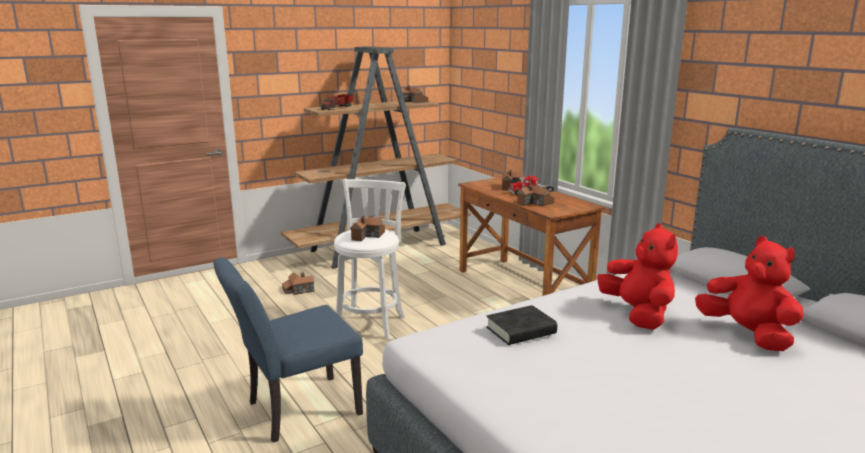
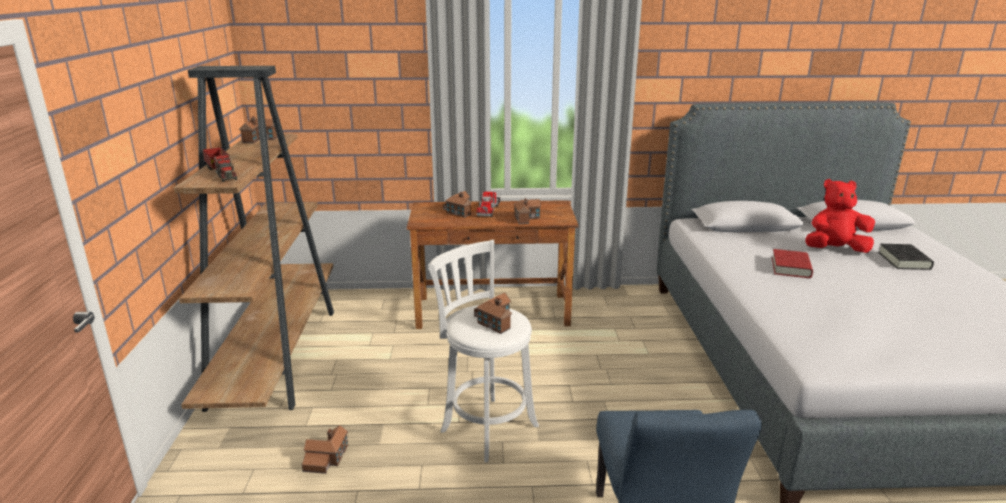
camera: 60 degrees left, 5 degrees up
(521, 330) = (815, 315): black book -> black book (904, 261)
(637, 314) = (791, 268): red plush toy -> red book

